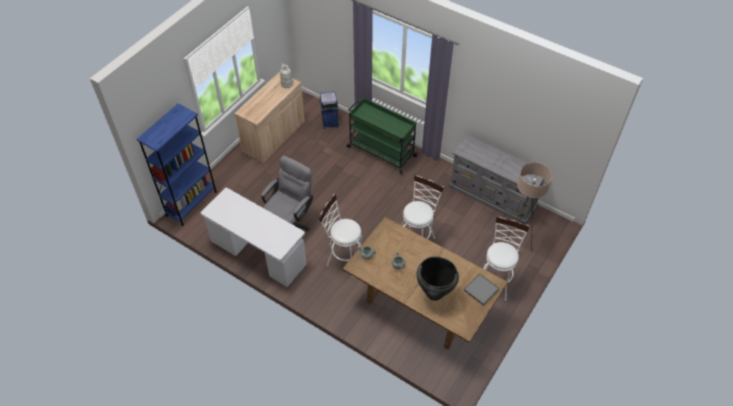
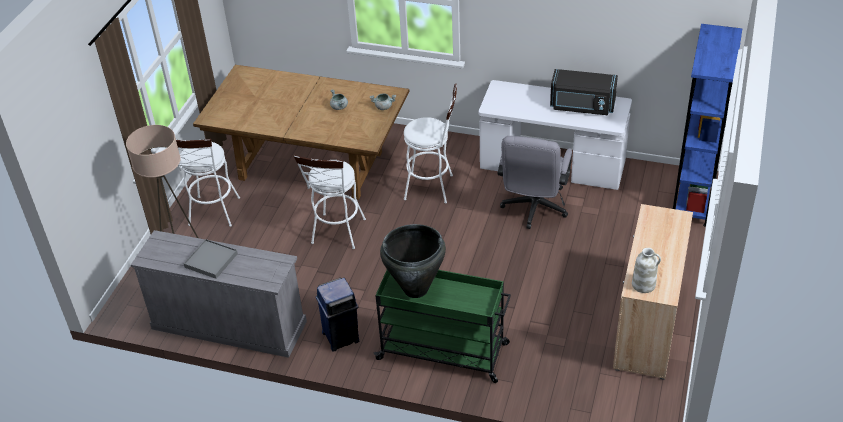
camera: 165 degrees right, 10 degrees down
(235, 215) = (582, 106): none -> black microwave
(330, 122) = (565, 382): blue trash can -> blue trash can (341, 336)
(434, 293) = (284, 92): black vase -> black vase (415, 289)
(481, 290) = (227, 108): grey tray -> grey tray (211, 260)

